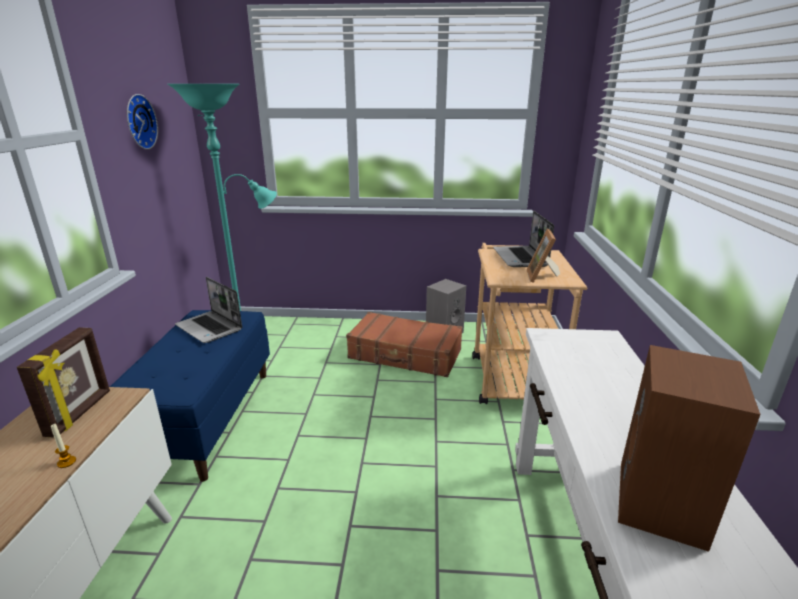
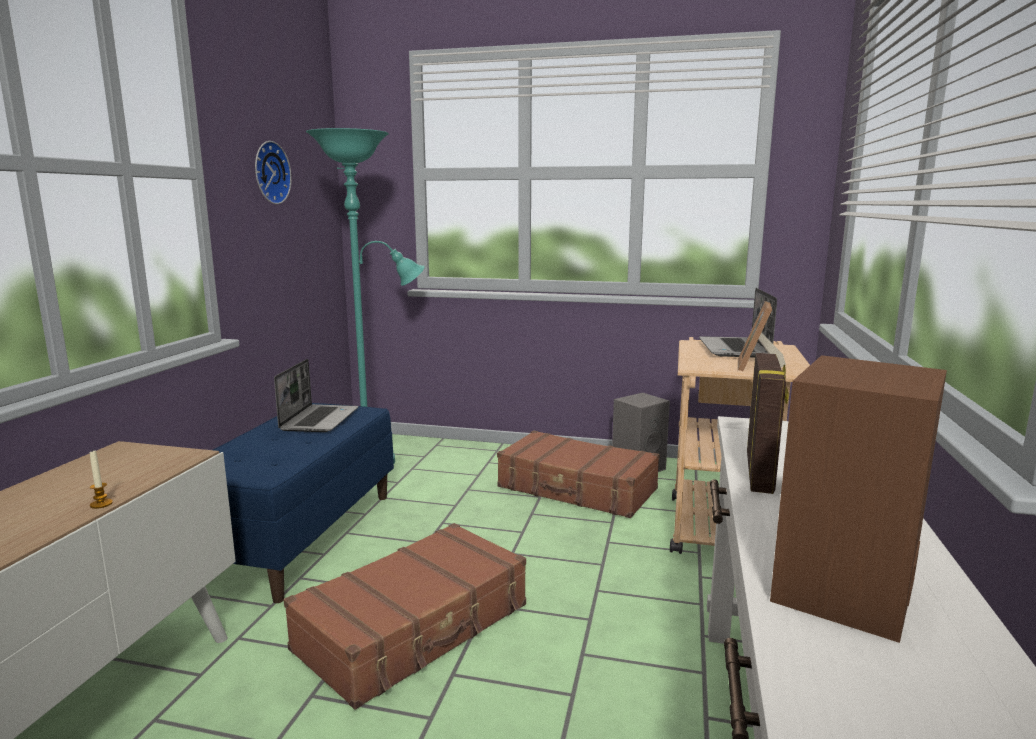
camera: 10 degrees right, 10 degrees down
(80, 413) = (133, 465): picture frame -> picture frame (761, 473)
(210, 328) = (319, 419): laptop -> laptop turned 135 degrees counterclockwise
(314, 489) = (415, 627): none -> brown suitcase

